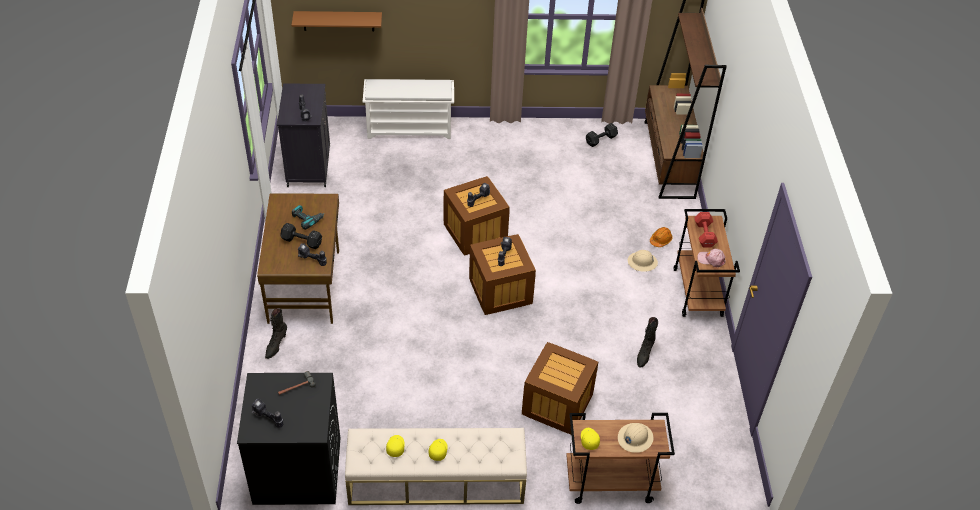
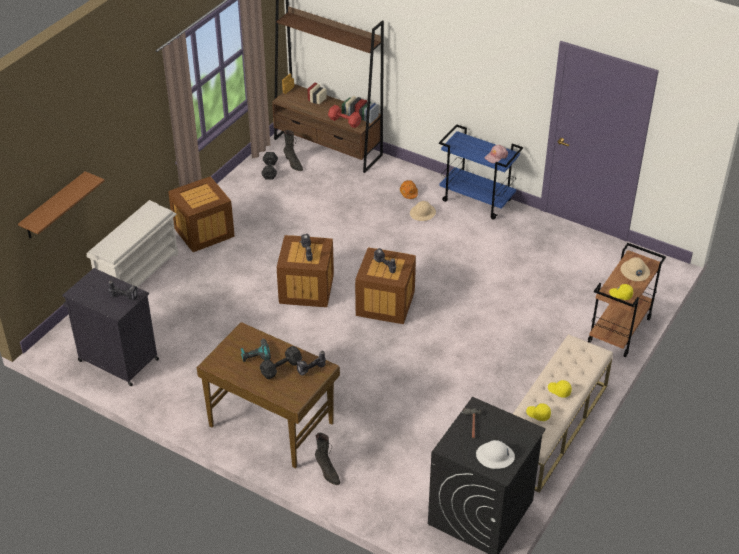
camera: 55 degrees left, 5 degrees down
(267, 419) = (495, 456): power drill -> white hard hat
(557, 404) = (526, 325): crate -> crate (203, 232)
(644, 354) = (514, 256): black boot -> black boot (293, 164)
(698, 293) = (477, 200): brown cart -> blue cart
(704, 235) = (469, 148): red dumbbell -> red dumbbell (345, 122)

